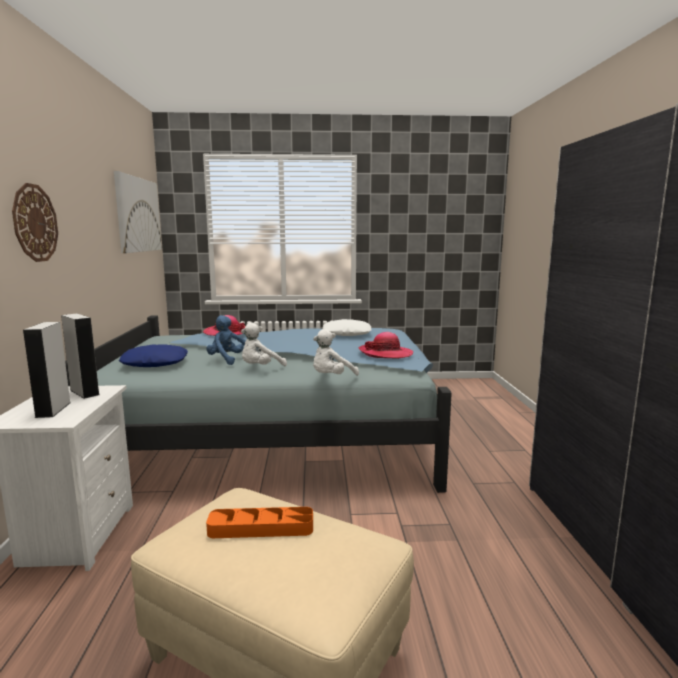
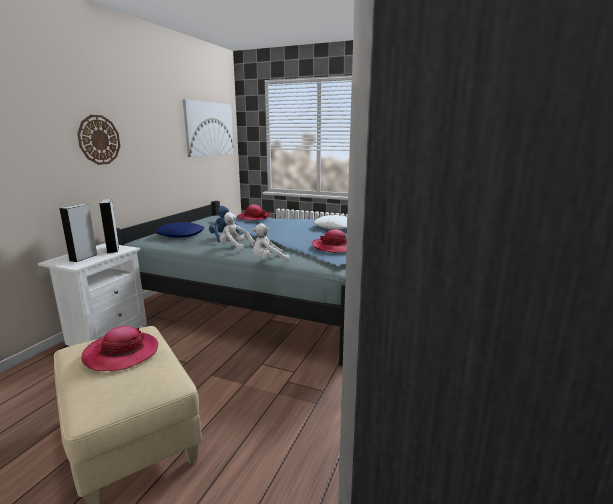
camera: 25 degrees right, 5 degrees up
(260, 368) = (235, 247): white plush toy -> white plush toy turned 45 degrees clockwise
(261, 528) = (121, 353): orange tray -> hat

